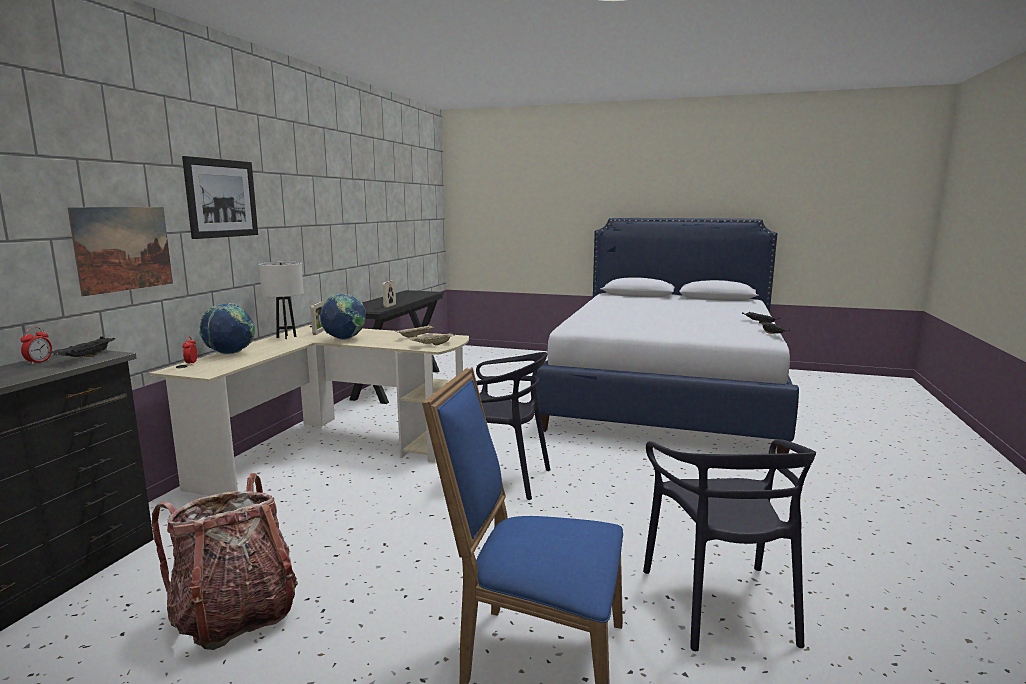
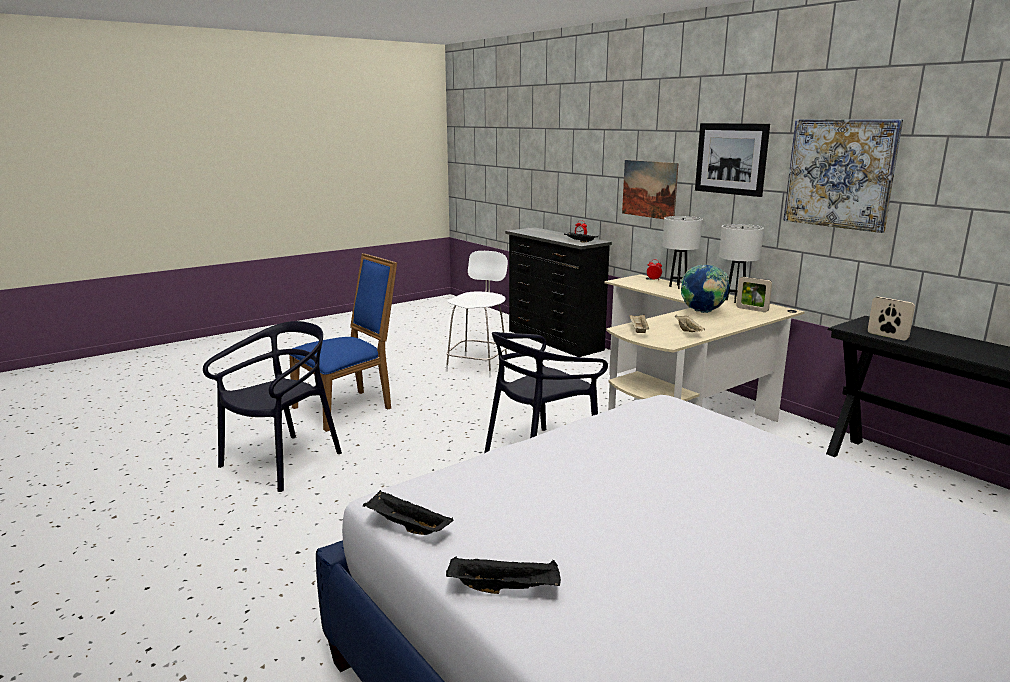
camera: 125 degrees right, 5 degrees up
(230, 354) = (678, 286): globe -> white table lamp
(235, 614) = (478, 366): backpack -> white chair
(301, 206) = (840, 173): none -> picture
(721, 604) = (282, 462): black chair -> black chair turned 90 degrees clockwise

